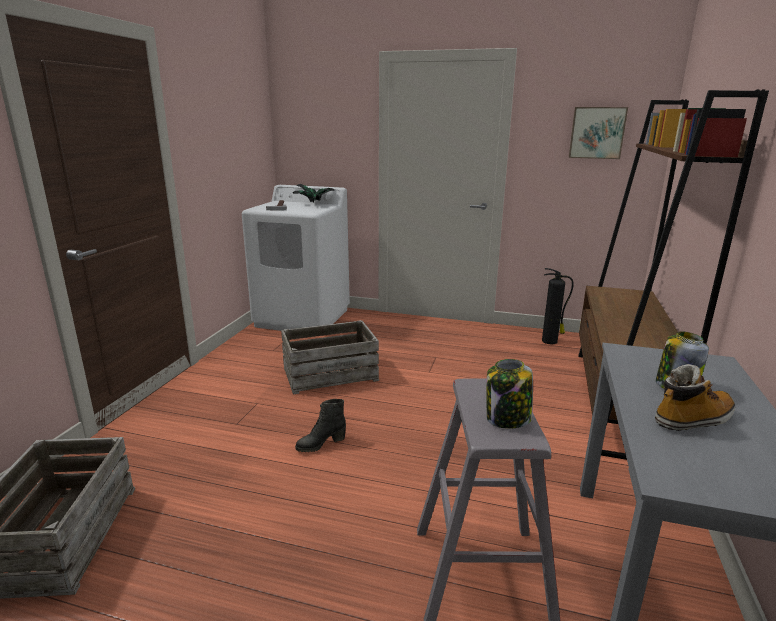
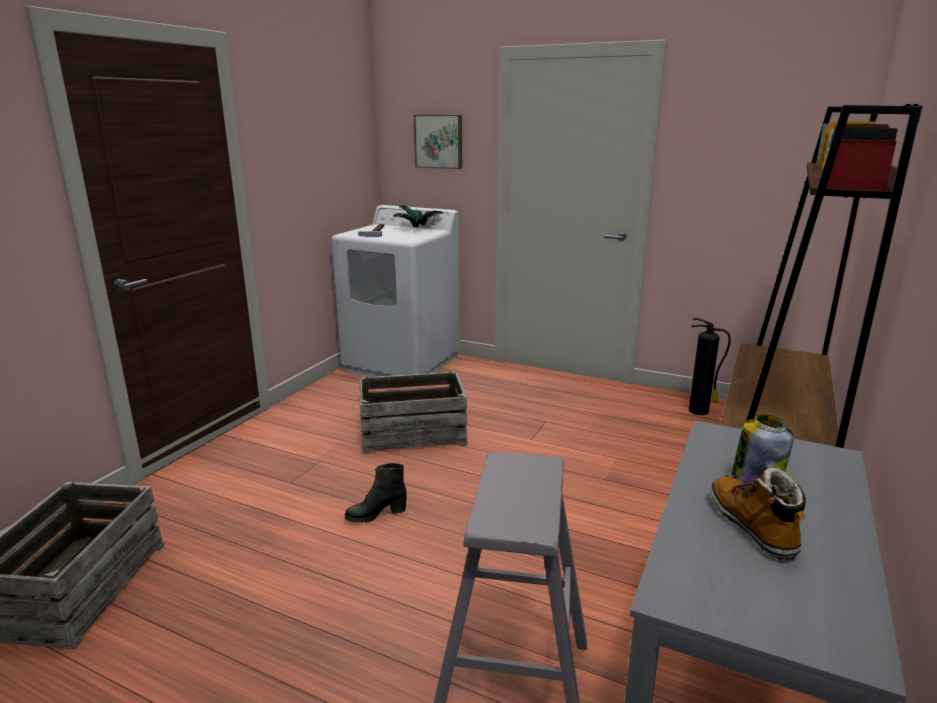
camera: 10 degrees right, 0 degrees up
(507, 419) = (525, 505): jar -> none
(597, 133) = (768, 146): picture -> picture (439, 141)
(693, 419) = (752, 526): boot -> boot turned 90 degrees counterclockwise

